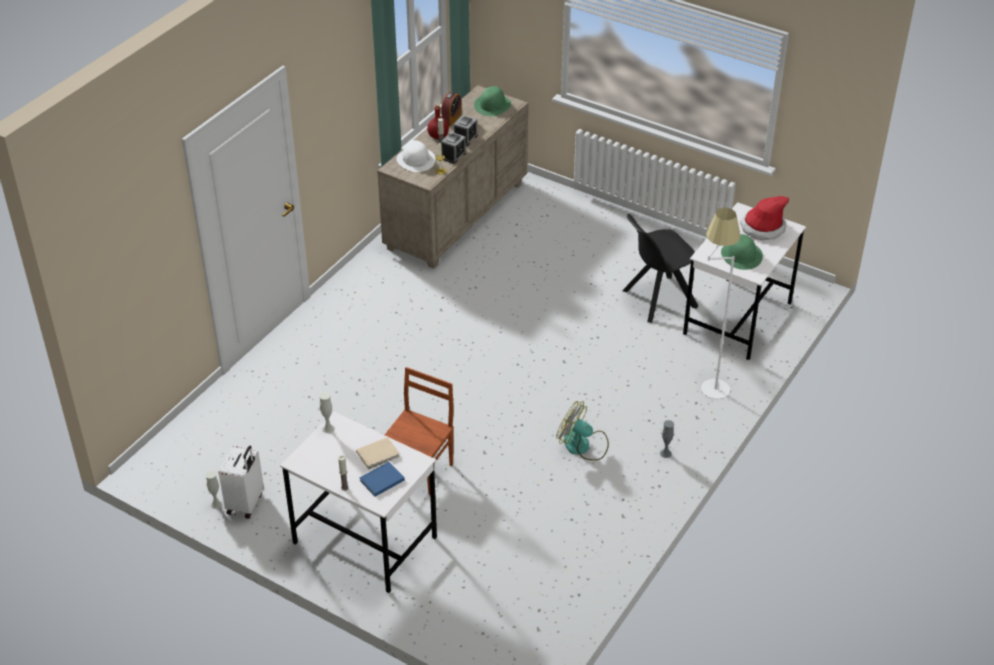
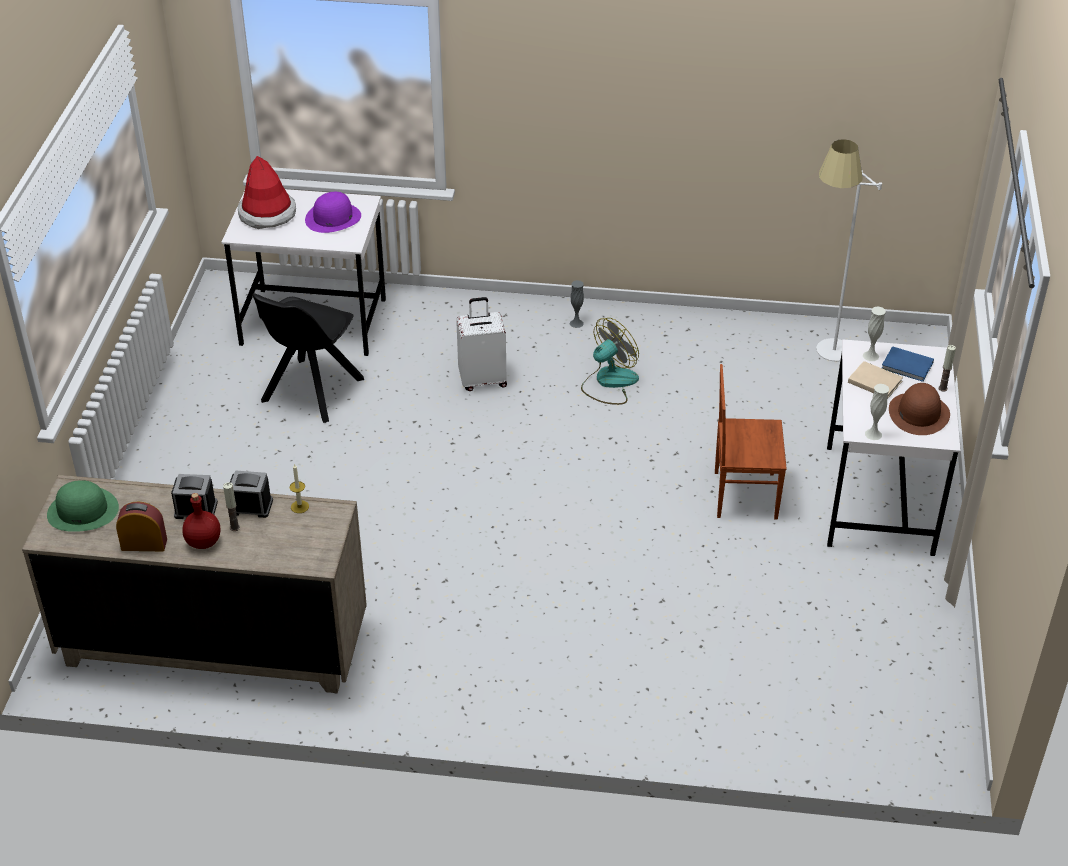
camera: 115 degrees left, 0 degrees up
(216, 504) = (941, 652): white vase -> white vase (870, 356)
(246, 504) = (917, 624): white suitcase -> white suitcase (483, 380)
(330, 461) = (918, 413): none -> brown hat
(416, 160) = (283, 544): white hat -> none
(583, 446) = (609, 382): fan -> fan turned 135 degrees counterclockwise
(657, 299) = (310, 392): black chair -> black chair turned 75 degrees clockwise
(709, 380) = (438, 320): white floor lamp -> white floor lamp (824, 357)
(741, 255) = (333, 218): green hat -> purple hat

